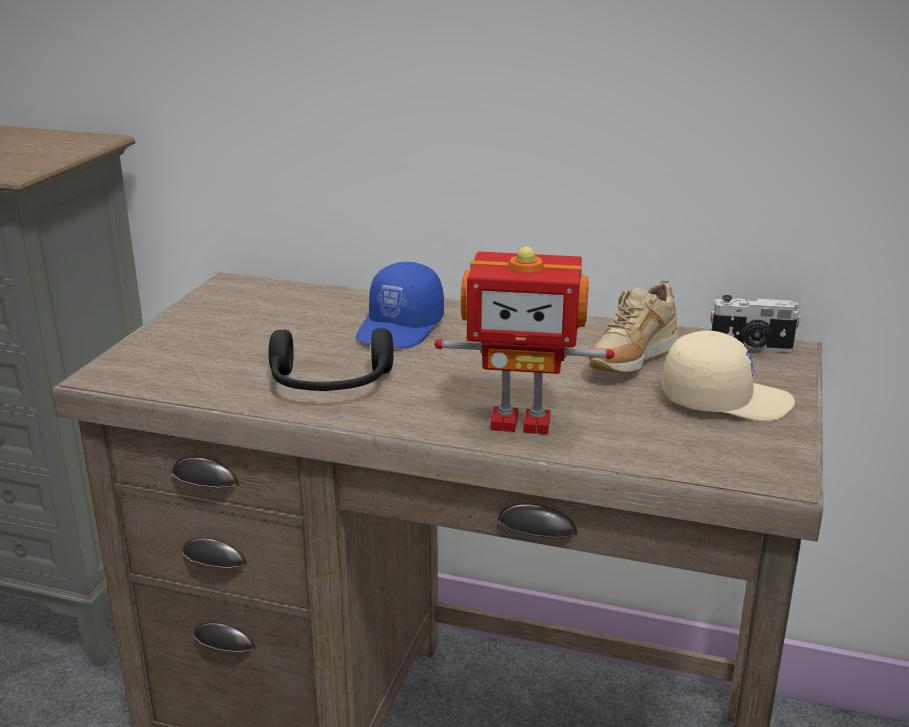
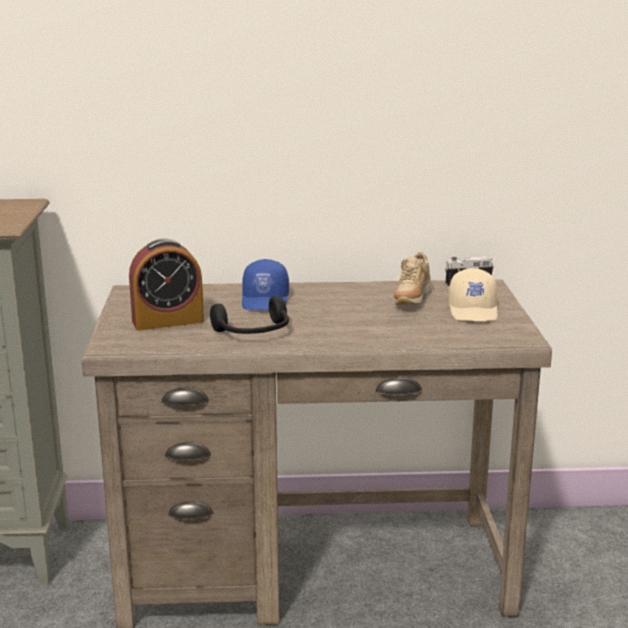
camera: 20 degrees left, 5 degrees down
(228, 343) = (167, 321): none -> alarm clock
(521, 421) = (377, 334): toy robot -> none
(725, 400) = (474, 311): beige cap -> beige cap turned 105 degrees clockwise

